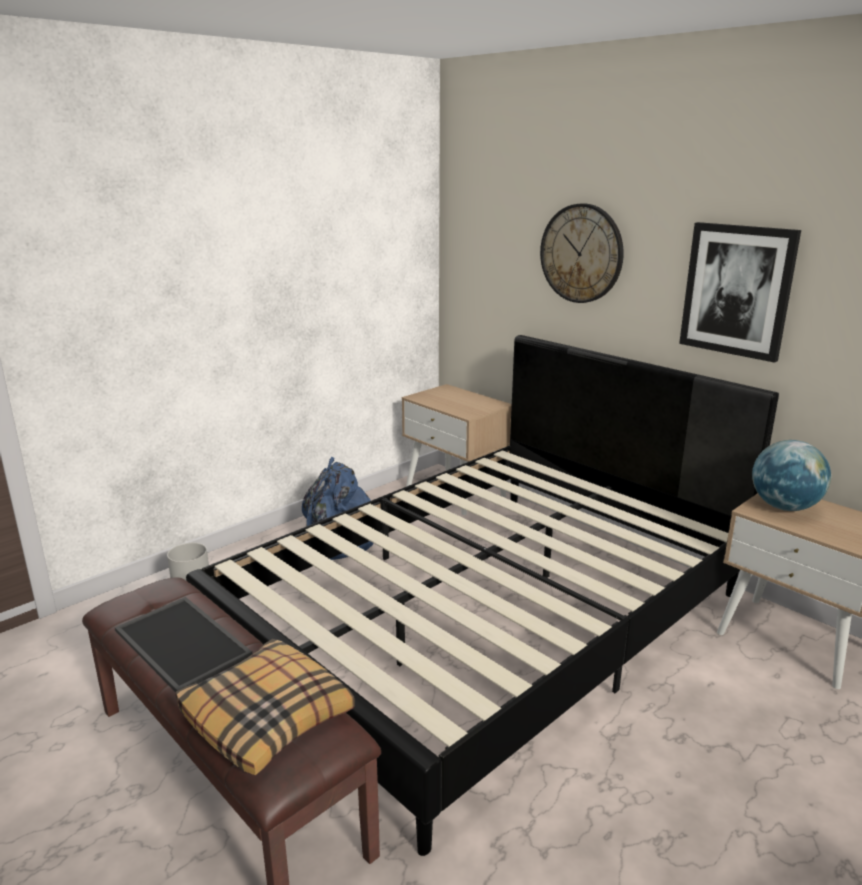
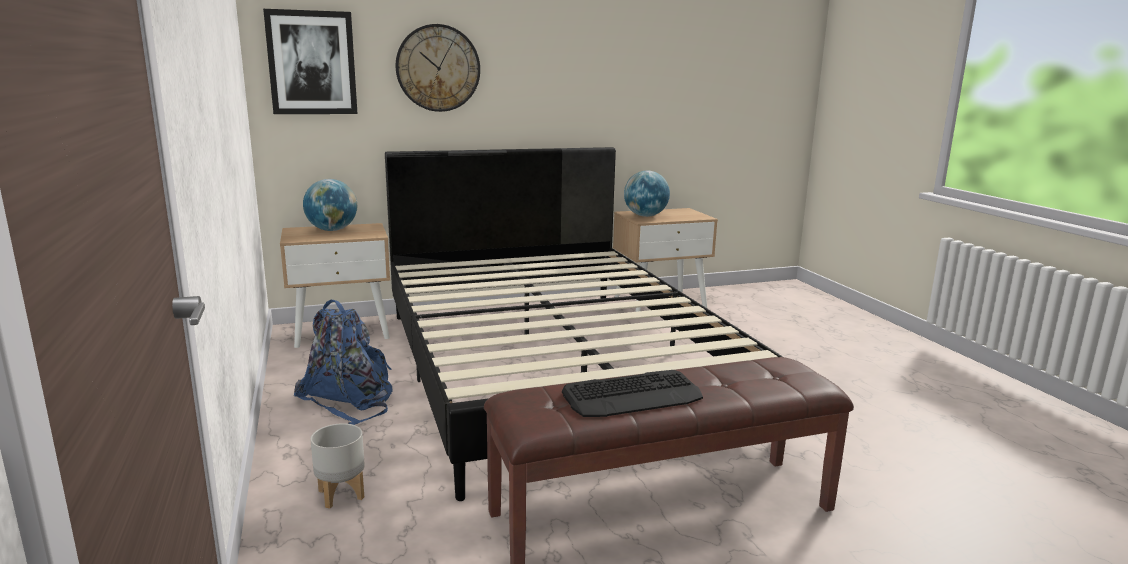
camera: 65 degrees left, 5 degrees down
(185, 642) = (633, 396): tray -> keyboard
(268, 716) = (756, 378): pillow -> none
(462, 398) = (332, 230): none -> globe
(737, 290) = (572, 83): picture -> picture (312, 63)

